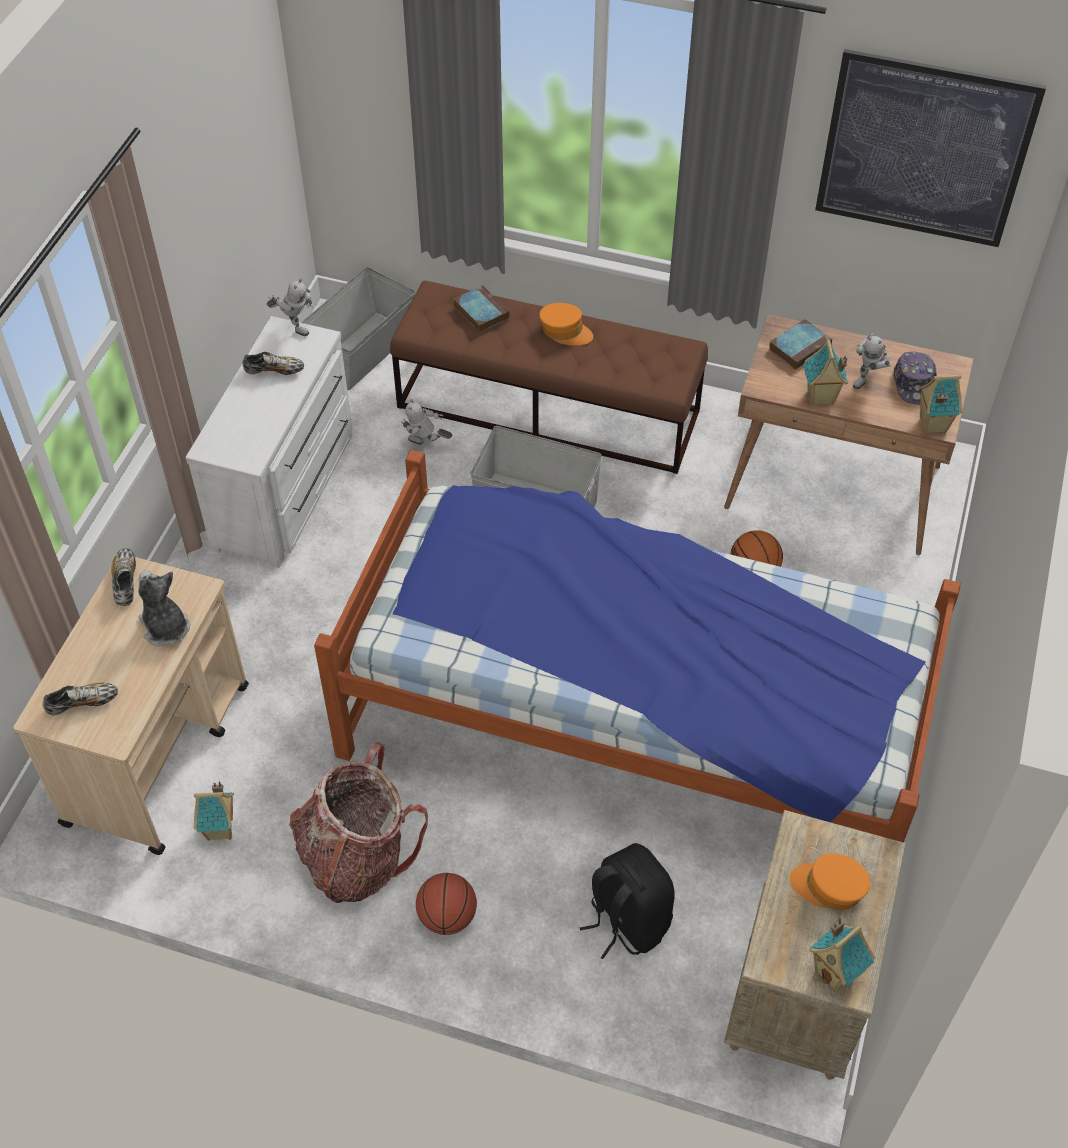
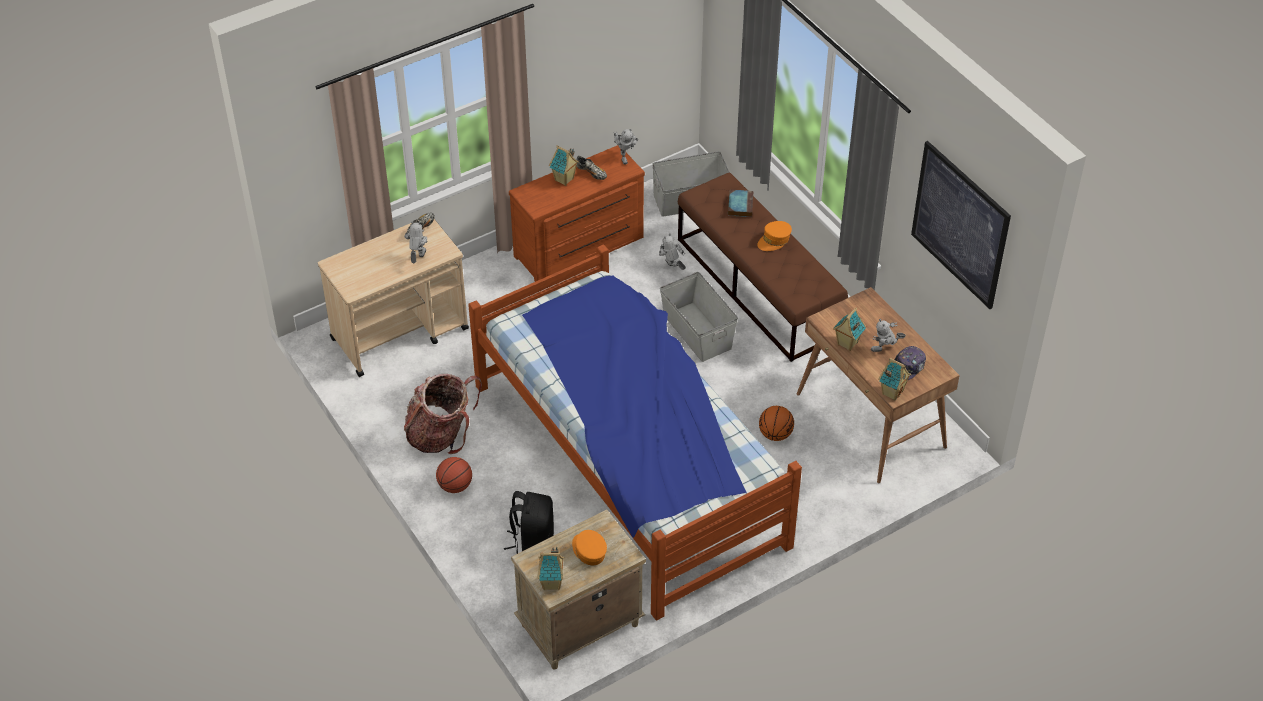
camera: 40 degrees right, 5 degrees down
(82, 703) = (353, 269): shoe -> none
(165, 627) = (417, 259): plush toy -> toy robot
(221, 830) = (395, 384): toy house -> toy house (564, 180)
(288, 488) = (580, 248): white dresser -> brown dresser
(565, 331) = (774, 240): orange cap -> orange cap turned 75 degrees clockwise
(800, 347) = (867, 313): book -> none

